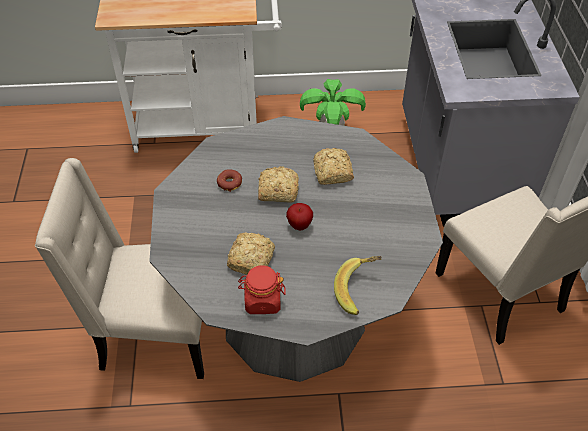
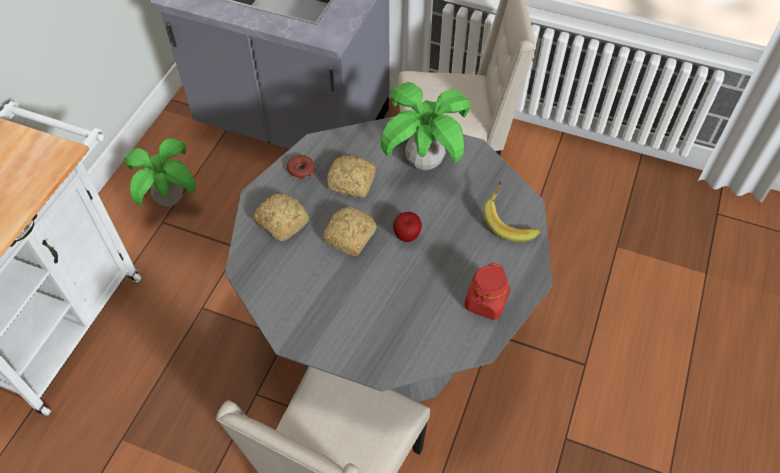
camera: 65 degrees left, 5 degrees up
(229, 183) = (312, 275): donut -> donut (301, 170)
(252, 258) = (428, 292): bread -> bread (281, 221)
(386, 210) = (425, 162): none -> potted plant

